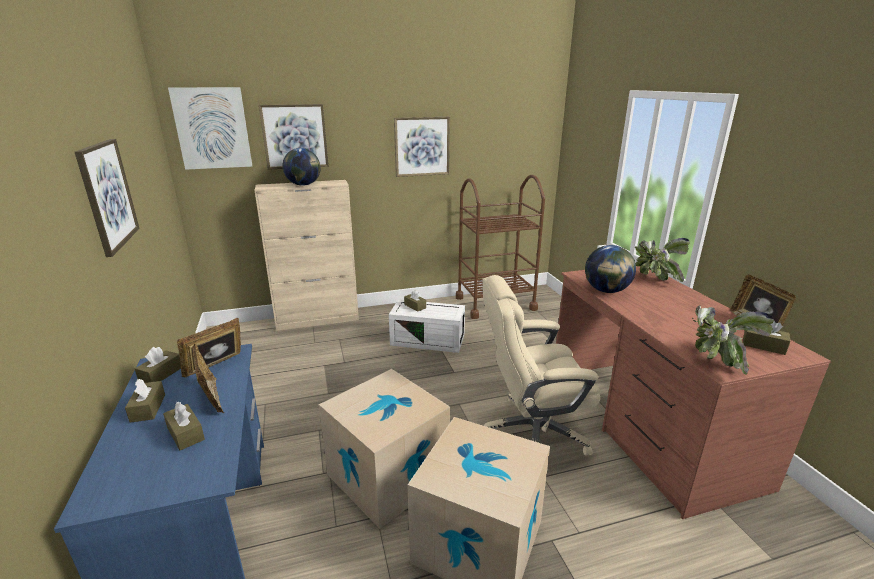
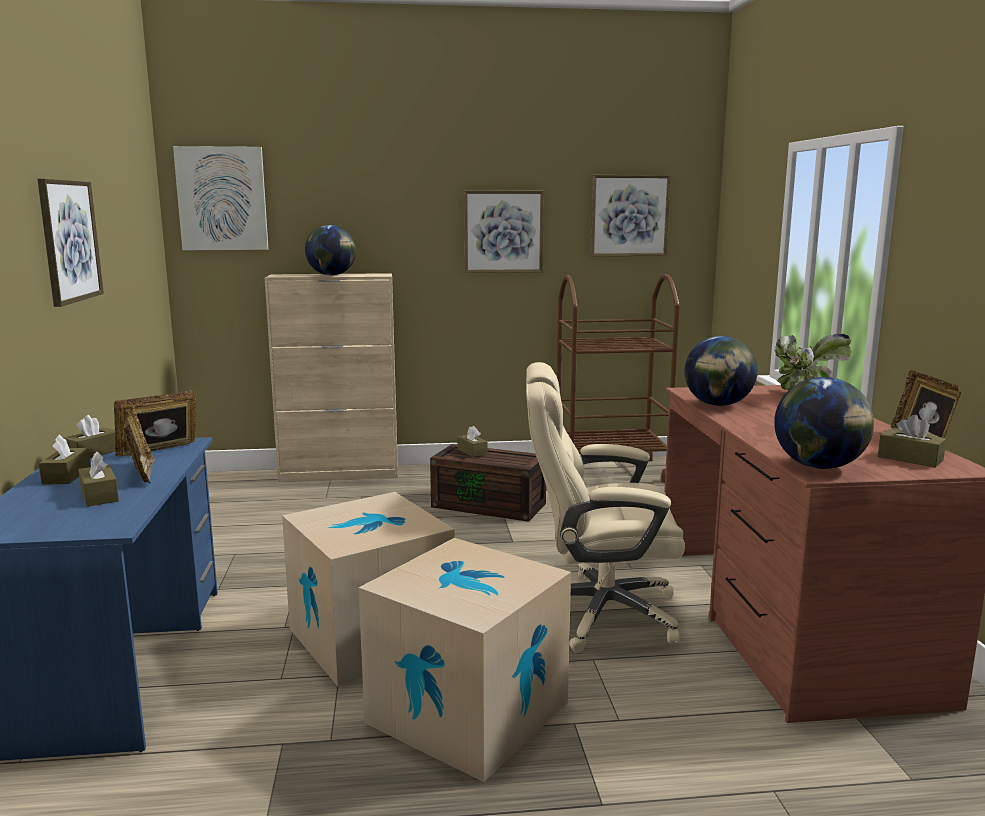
camera: 10 degrees right, 10 degrees down
(295, 136) = (327, 212): picture -> picture (629, 215)
(429, 340) = (490, 505): white storage box -> brown storage box
(715, 361) = (819, 466): potted plant -> globe

